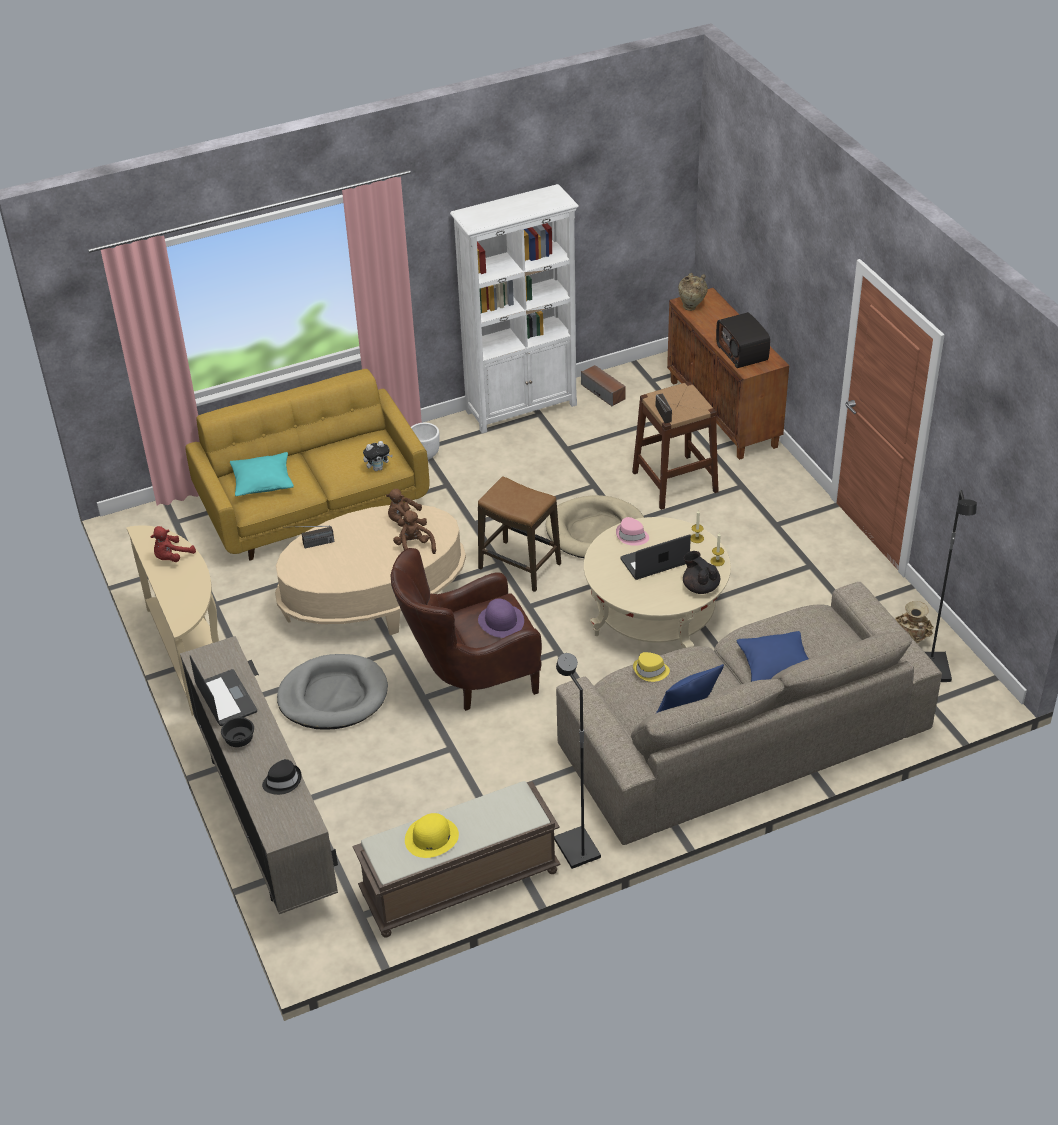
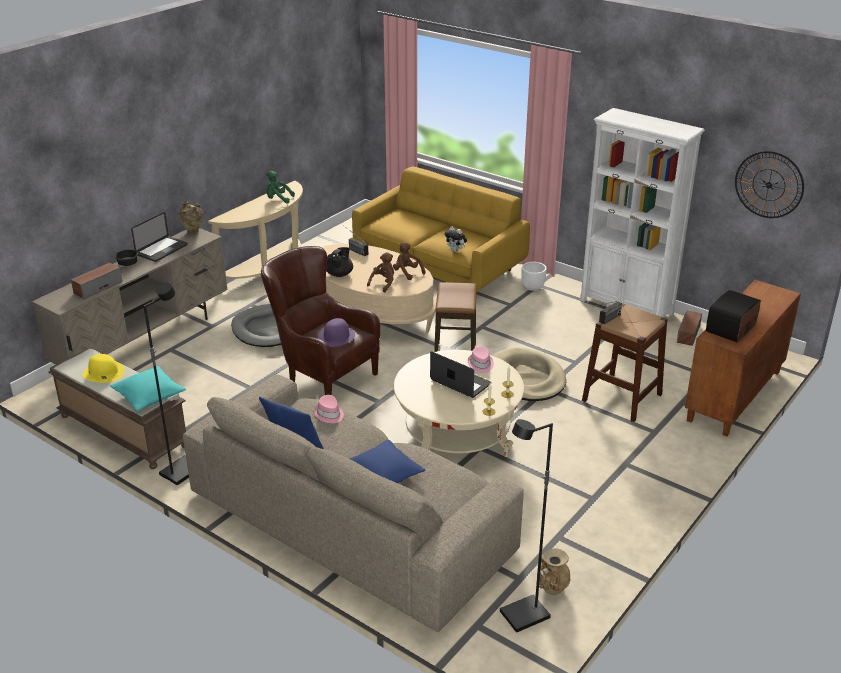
camera: 60 degrees right, 10 degrees down
(172, 557) = (278, 199): red plush toy -> green plush toy
(263, 482) = (402, 220): turquoise pillow -> turquoise pillow (149, 396)
(282, 781) = (98, 287): black hat -> speaker
(631, 205) = (769, 184): none -> wall clock
(650, 671) = (329, 414): yellow hat -> pink hat
(692, 307) = (759, 291): beige vase -> beige vase (193, 232)
(700, 587) = (450, 412): black teapot -> black teapot (340, 274)

